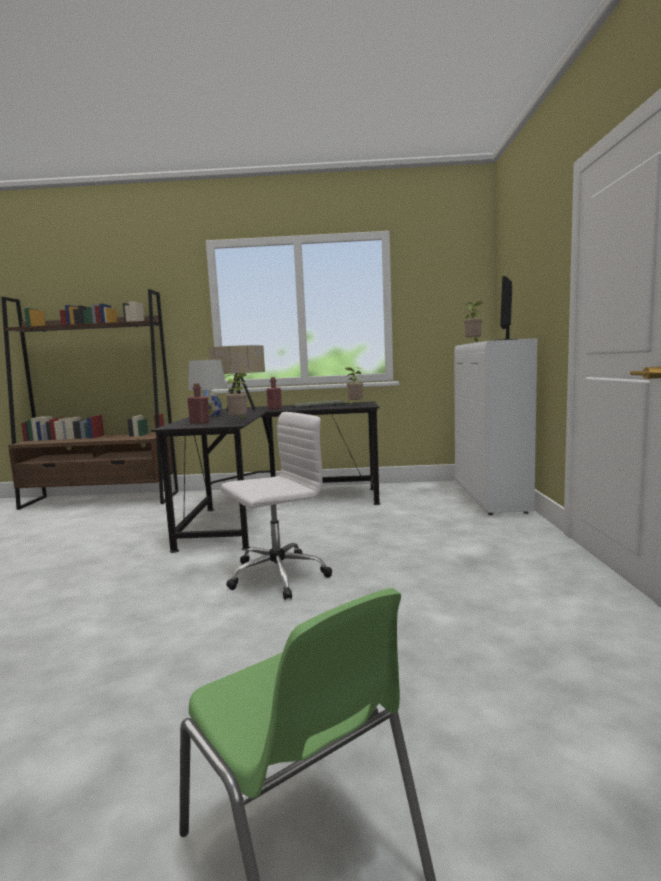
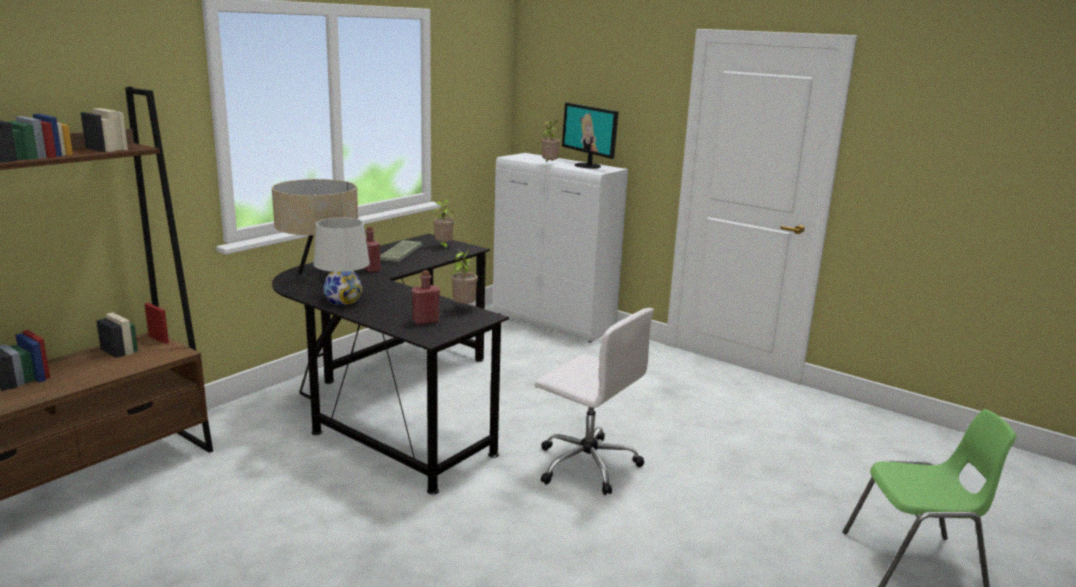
camera: 55 degrees left, 10 degrees up
(276, 576) = (586, 464): white office chair -> white office chair turned 120 degrees clockwise

